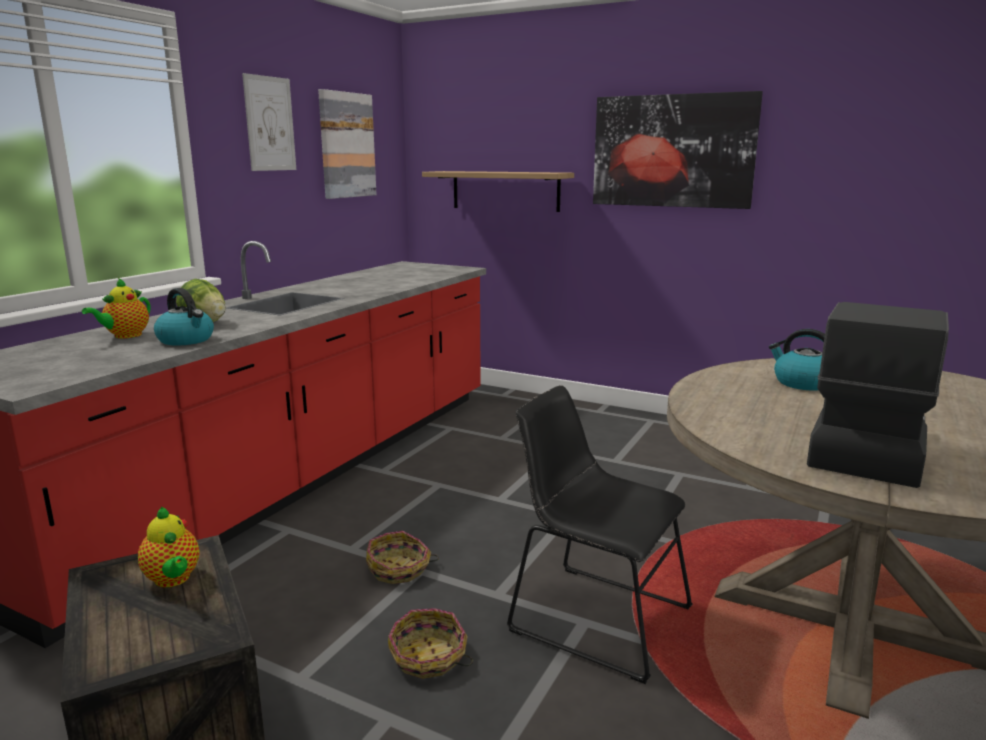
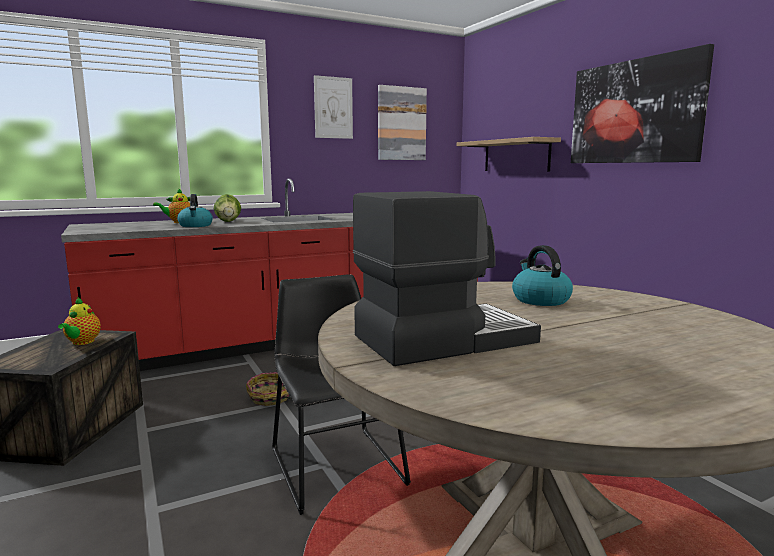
camera: 35 degrees right, 5 degrees down
(428, 657) = (210, 446): basket -> none

